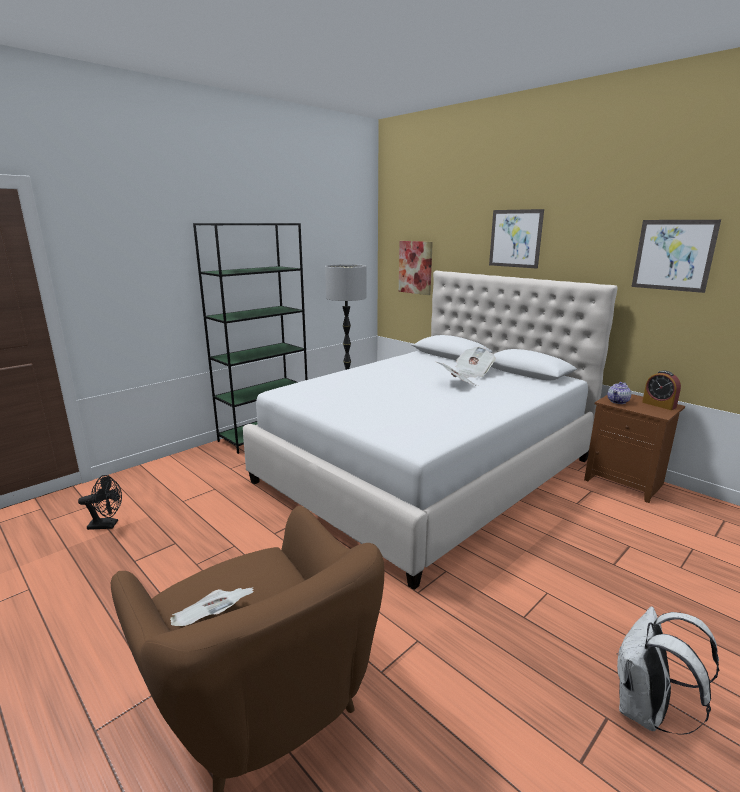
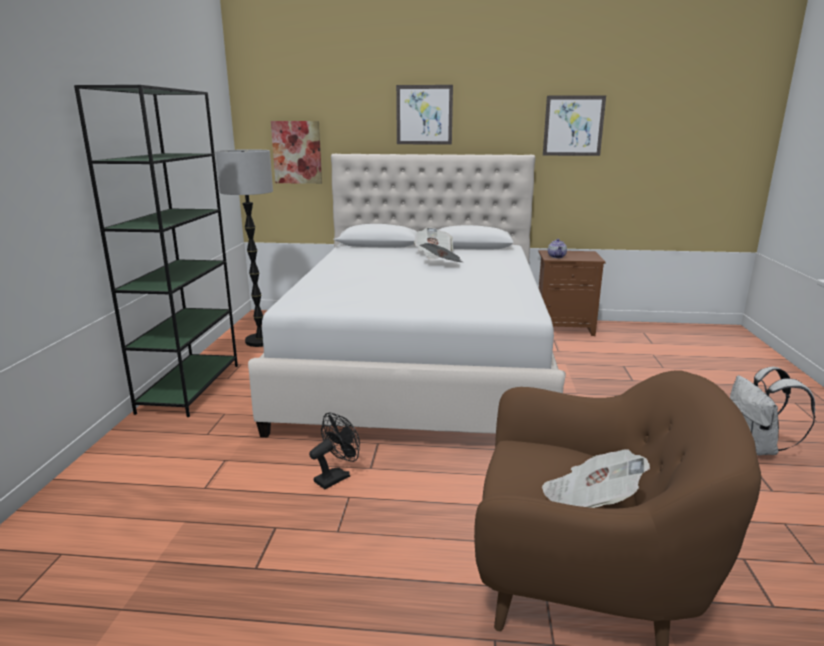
camera: 40 degrees left, 0 degrees up
(107, 525) = (139, 557): black fan -> black fan (336, 477)
(659, 405) = (582, 253): alarm clock -> none

